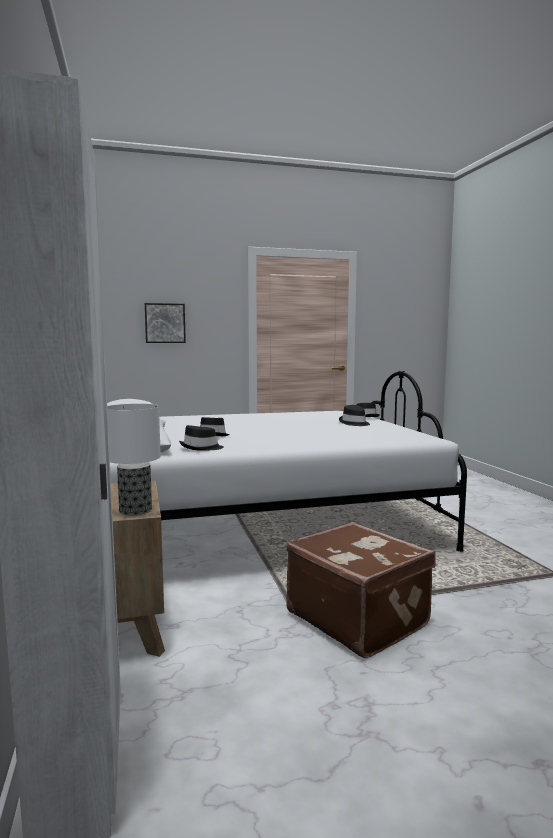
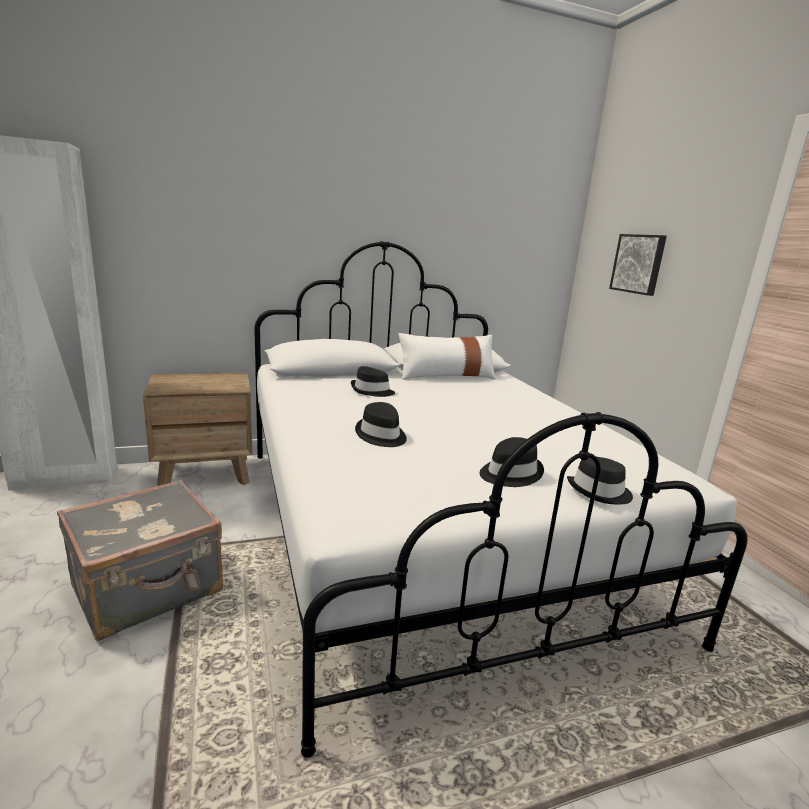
camera: 85 degrees right, 10 degrees up
(134, 510) = (164, 388): table lamp -> none
(165, 424) = (446, 376): none -> white pillow
(201, 448) = (301, 386): black hat -> black hat (381, 435)
(358, 618) = (149, 589): brown suitcase -> grey suitcase

